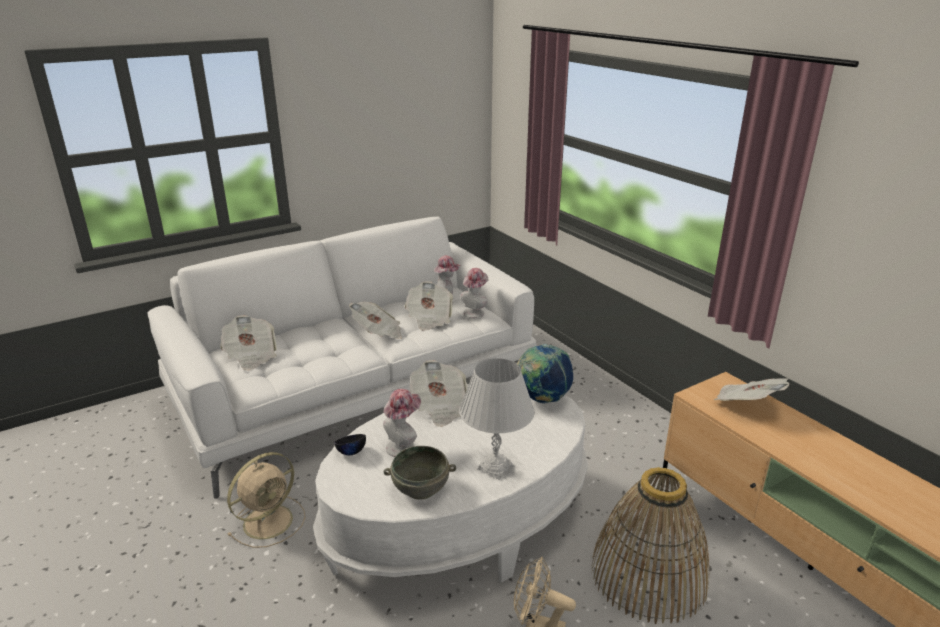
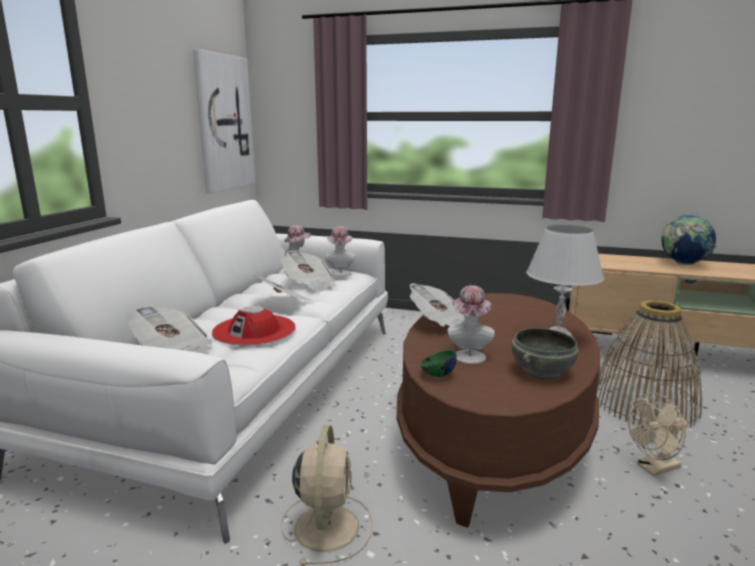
camera: 40 degrees left, 10 degrees down
(320, 354) = (254, 330): none -> red hat
(351, 452) = (437, 375): black bowl -> green bowl
(446, 130) = (224, 123): none -> picture
(459, 524) = (493, 436): white coffee table -> brown coffee table
(542, 399) = (497, 299): globe -> globe (683, 264)
(746, 404) = (618, 260): newspaper -> none

